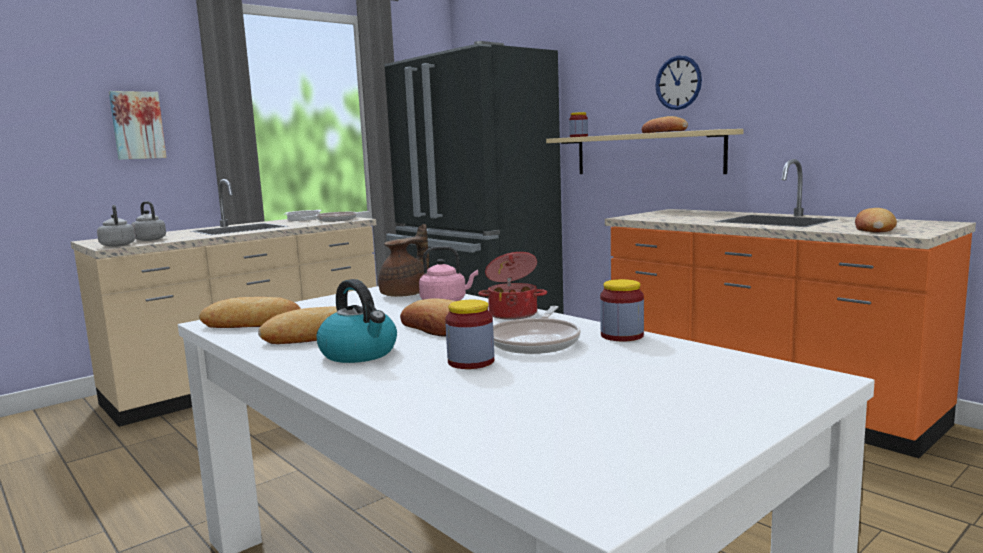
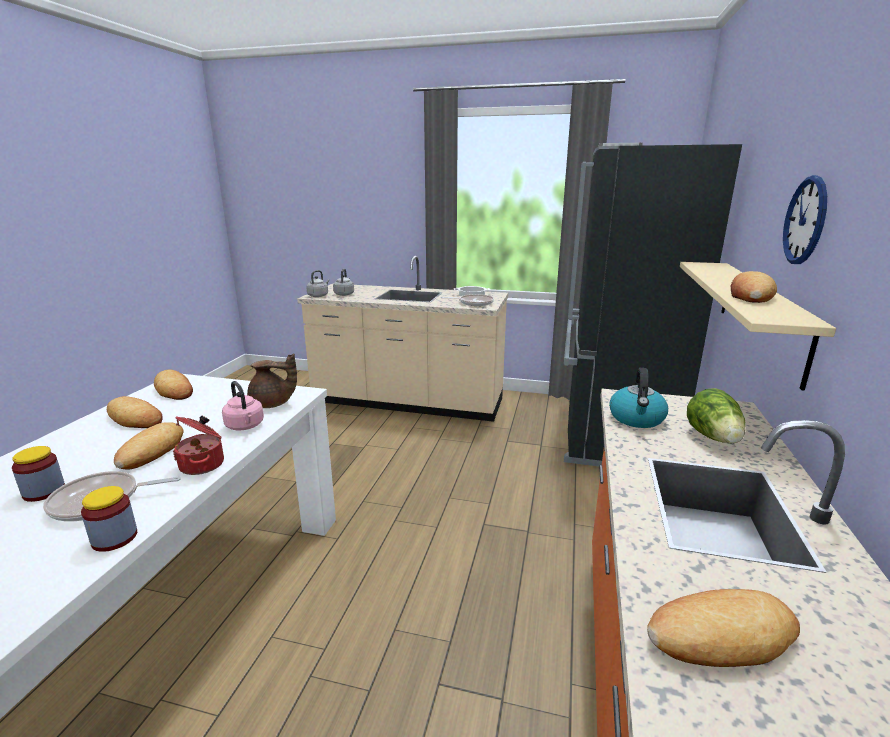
camera: 55 degrees right, 10 degrees up
(137, 125) = (385, 209): picture -> none
(360, 353) = (81, 446): kettle -> kettle (637, 419)
(578, 136) = (708, 268): jar -> none
(705, 215) = (714, 438): none -> lettuce

